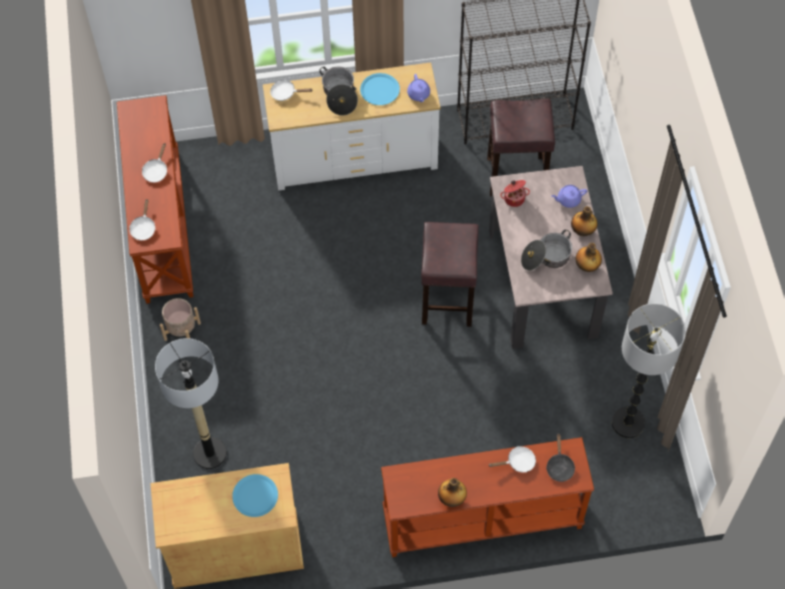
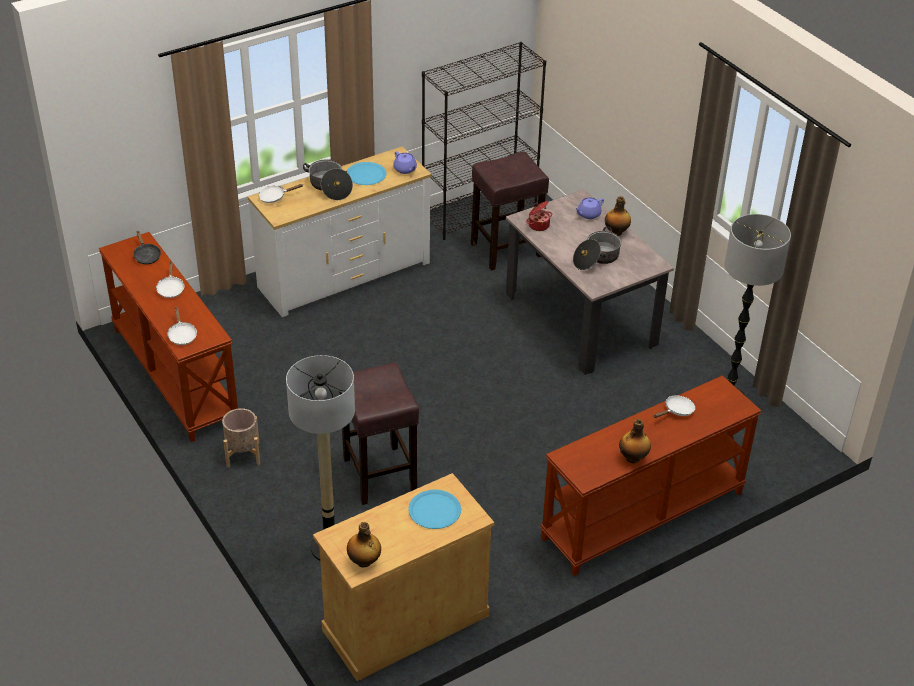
camera: 25 degrees left, 20 degrees down
(447, 298) = (499, 355): brown stool -> brown stool (379, 473)
(559, 466) = (717, 402): black frying pan -> black frying pan (146, 256)
(586, 266) = (637, 255): bottle -> bottle (364, 562)

